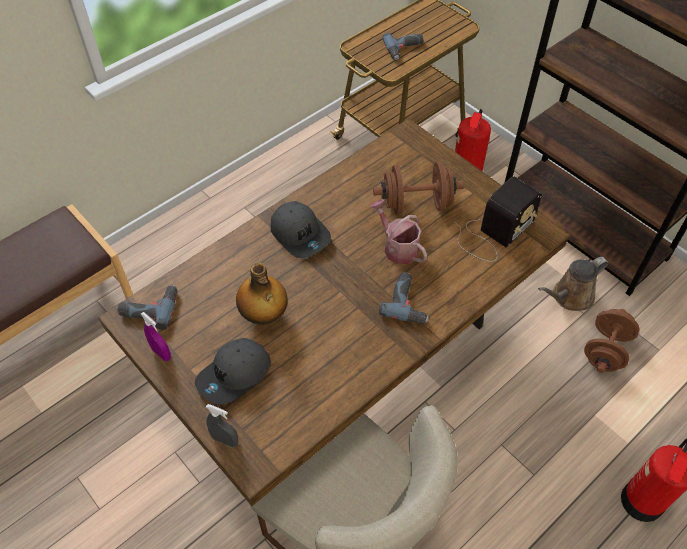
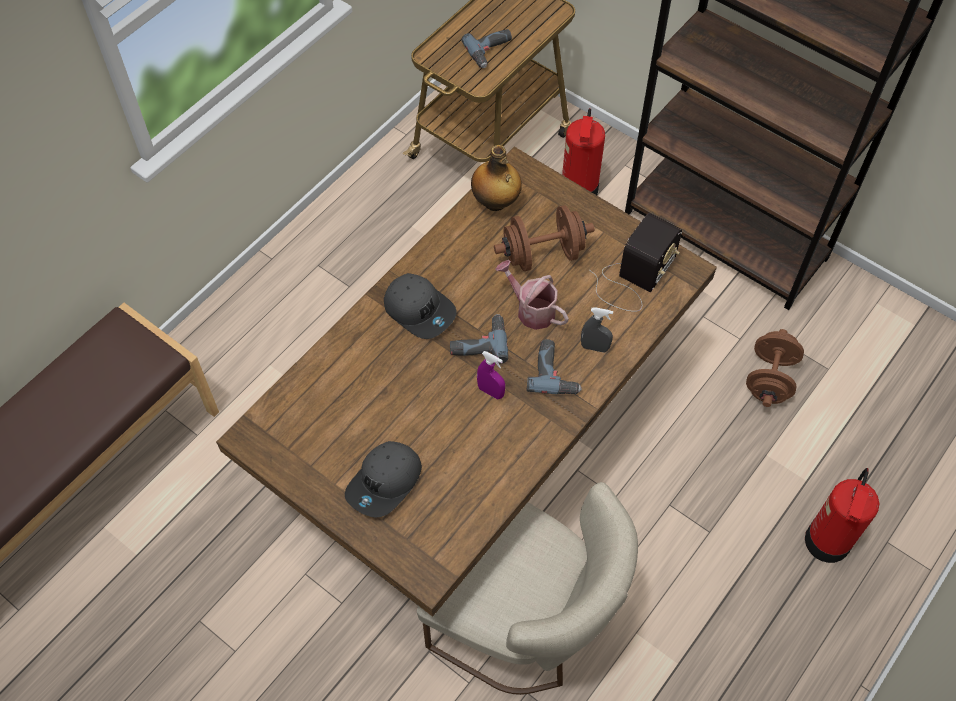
camera: 10 degrees left, 5 degrees up
(149, 307) = (271, 421): power drill -> power drill (478, 342)
(161, 353) = (298, 471): purple spray bottle -> purple spray bottle (490, 392)
(225, 440) = (392, 553): grey spray bottle -> grey spray bottle (594, 347)
(263, 316) = (401, 412): bottle -> bottle (495, 202)
(569, 297) = (722, 321): brown watering can -> none

